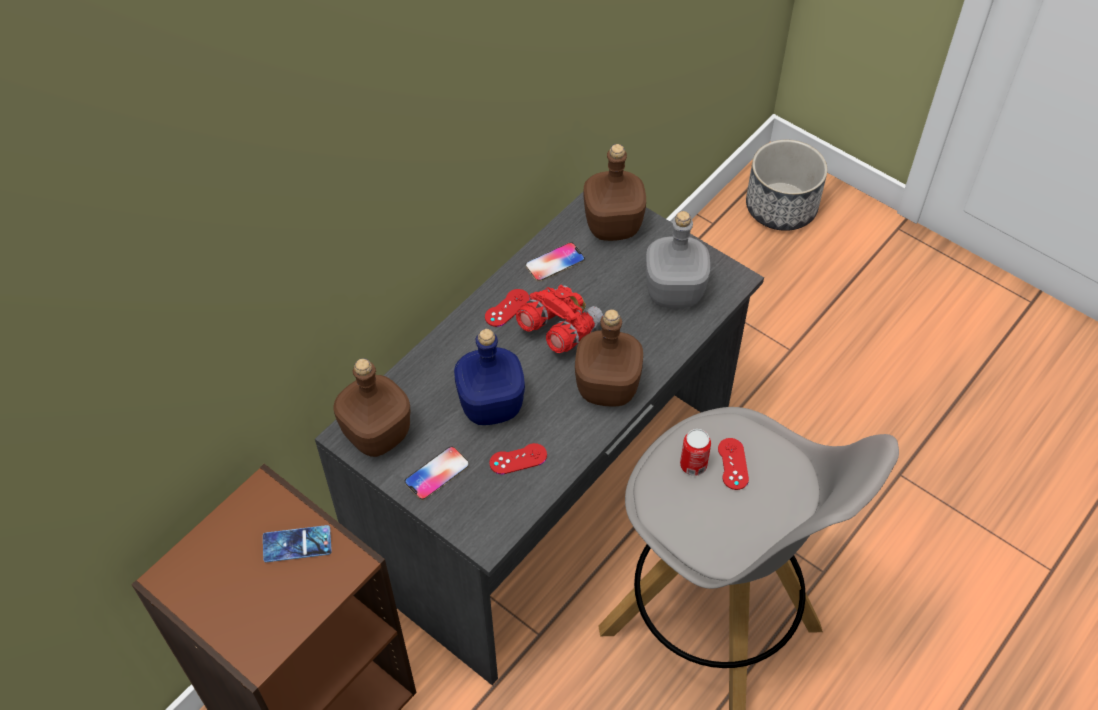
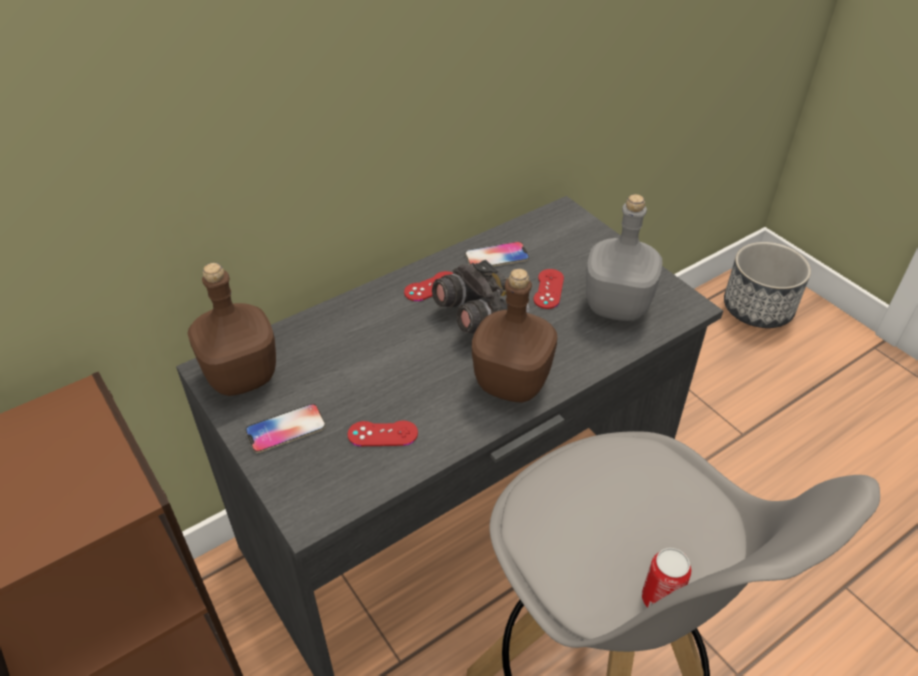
camera: 15 degrees right, 10 degrees down
(297, 544) = (82, 462): phone -> none
(490, 406) = (374, 374): blue bottle -> none
(559, 329) = (479, 315): red binoculars -> grey binoculars
(611, 226) = (567, 236): brown bottle -> none
(693, 465) = (587, 485): can -> can (660, 599)
(733, 464) = (638, 495): red game controller -> red game controller (548, 289)

